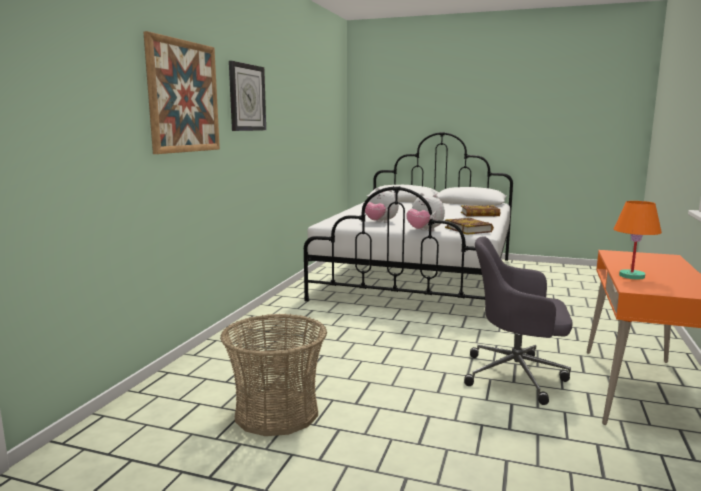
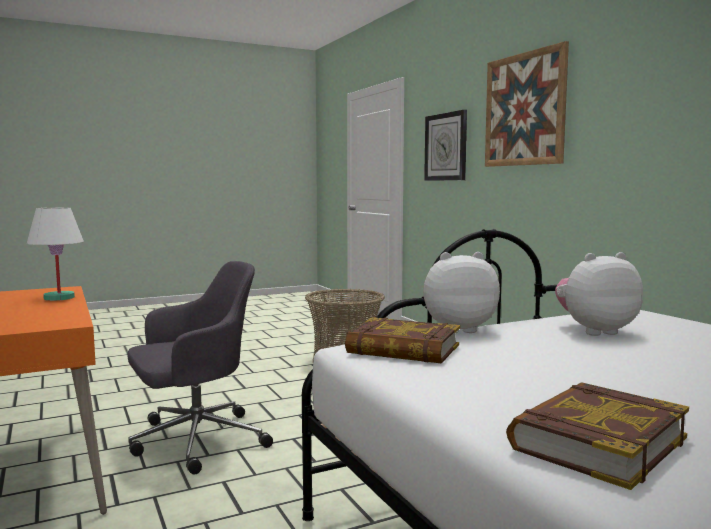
camera: 135 degrees right, 5 degrees down
(247, 97) = (636, 85): wall clock -> wall clock (446, 147)
(632, 276) = (58, 298): orange table lamp -> white table lamp

